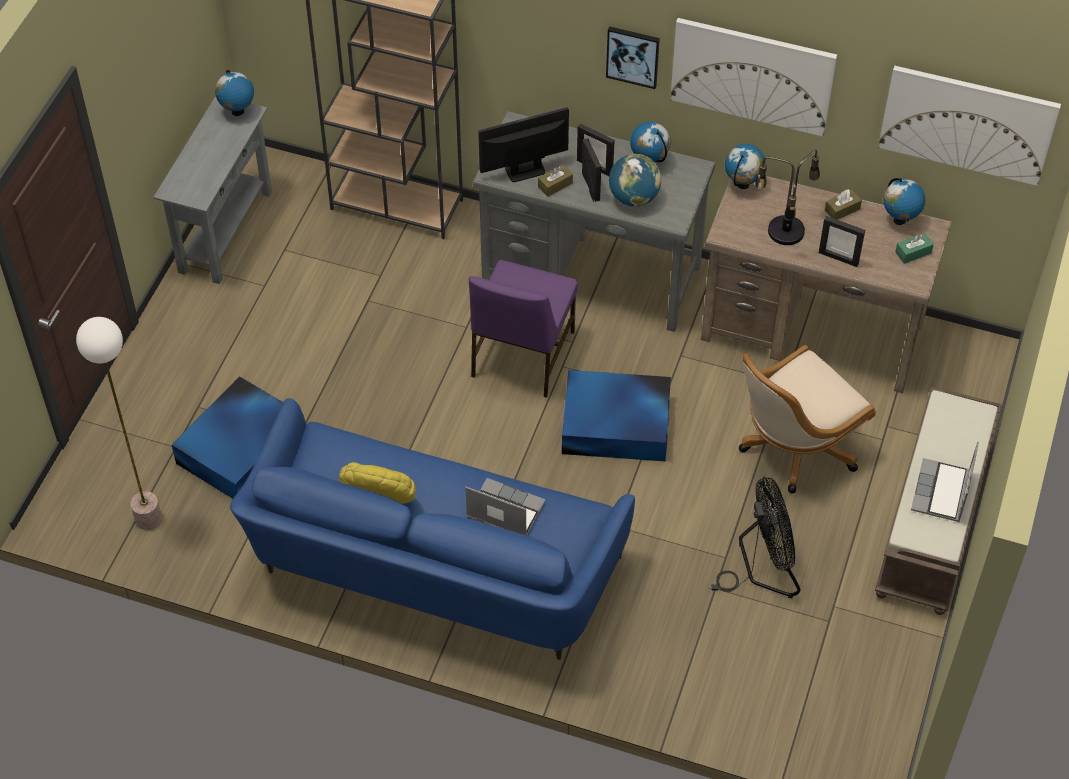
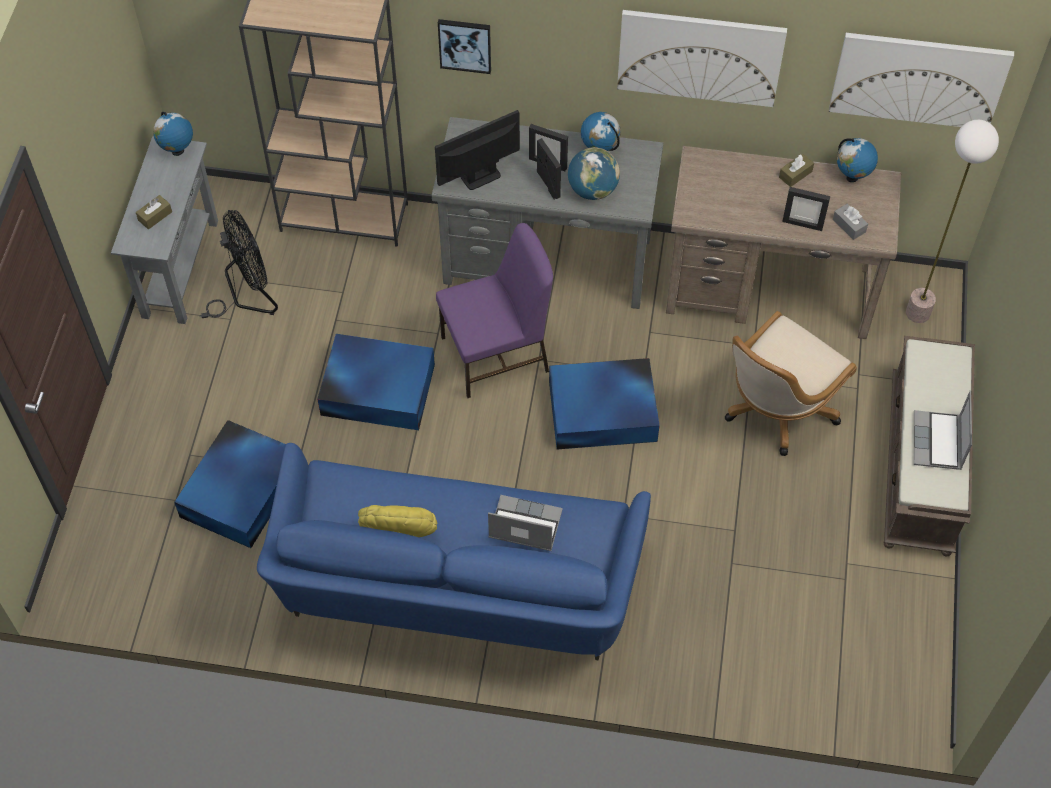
camera: 10 degrees left, 5 degrees up
(148, 518) = (164, 579): floor lamp -> floor lamp (918, 313)
(394, 371) = (376, 389): none -> blue storage box
(521, 355) = (497, 354): purple chair -> purple chair turned 120 degrees counterclockwise
(555, 185) = (513, 187): brown tissue box -> brown tissue box (155, 216)
(633, 56) = (577, 51): picture -> picture (465, 45)
(742, 185) = (695, 162): globe -> none
(760, 562) = (768, 529): black fan -> black fan (244, 288)
(785, 231) = (746, 204): table lamp -> none
(886, 265) = (849, 225): none -> grey tissue box
(913, 252) = (872, 209): green tissue box -> none

